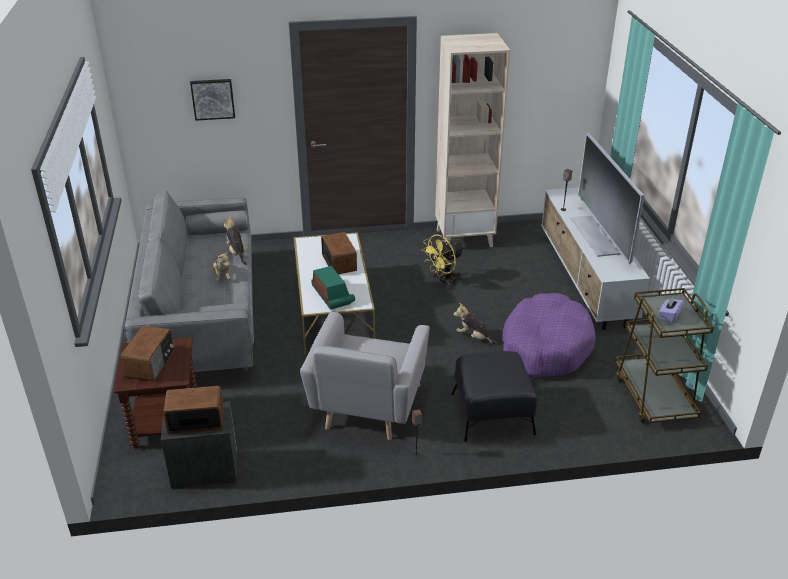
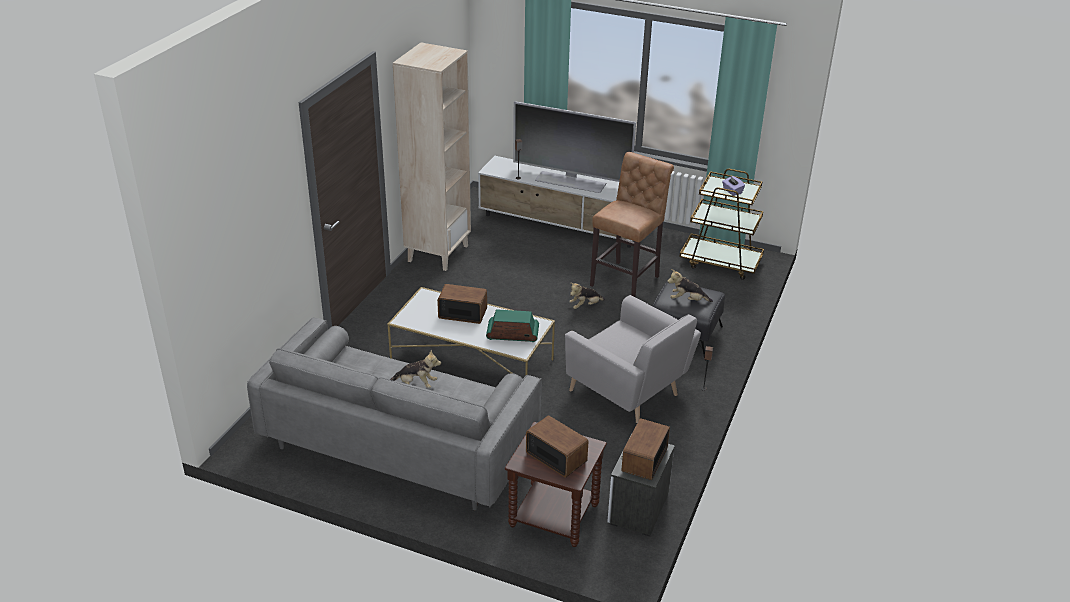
camera: 60 degrees left, 0 degrees up
(213, 98) = (255, 224): picture -> none
(237, 253) = (384, 363): plush toy -> plush toy (687, 300)
(443, 281) = (492, 289): yellow fan -> none
(545, 346) = (627, 279): purple dog bed -> brown stool

